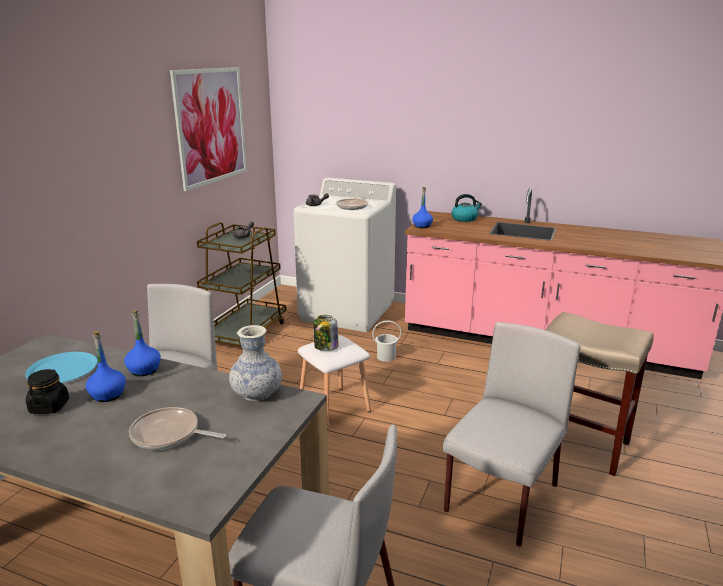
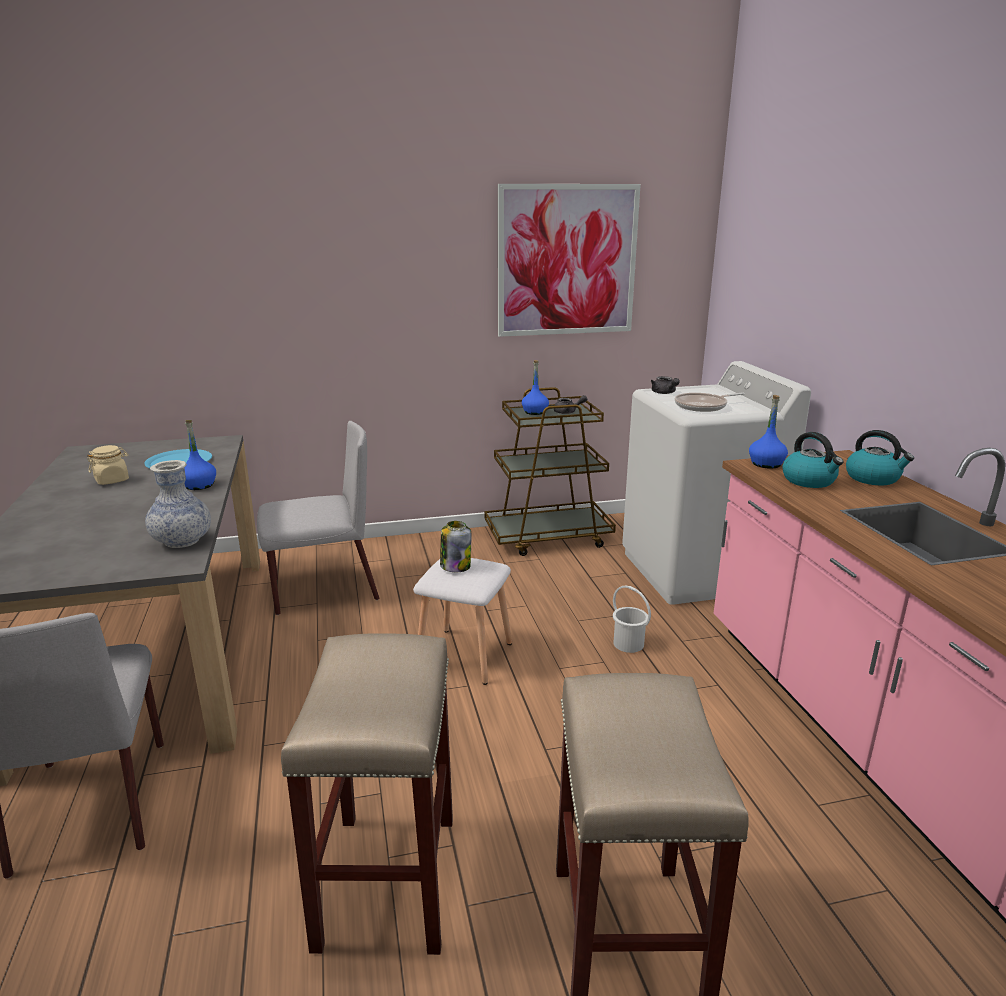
camera: 55 degrees right, 0 degrees up
(49, 406) = (112, 480): black jar -> beige jar
(108, 394) = (144, 490): blue bottle -> blue bottle (535, 412)
(169, 434) = (82, 533): frying pan -> none
(452, 227) = (809, 481): none -> kettle
(501, 499) = (388, 882): grey chair -> beige stool

